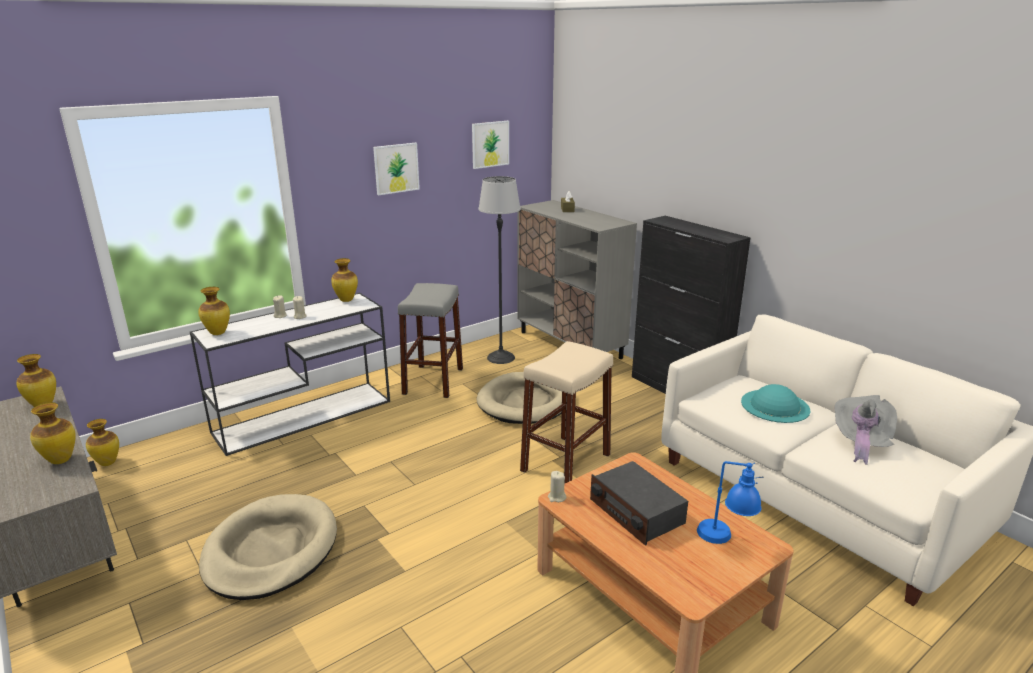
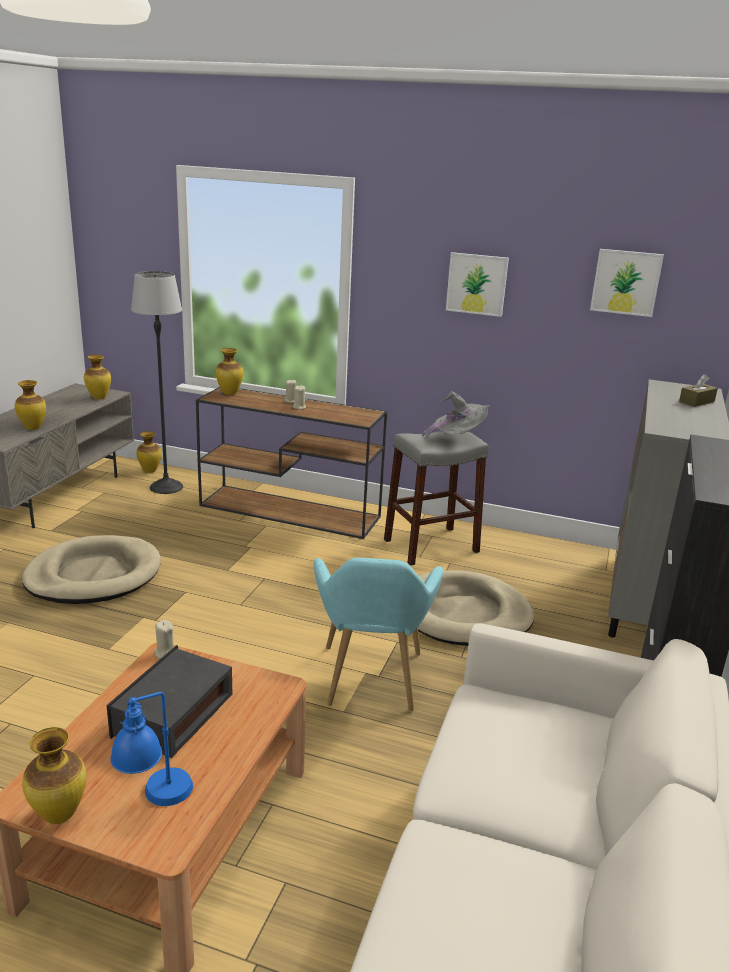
camera: 55 degrees right, 0 degrees up
(305, 416) = (291, 511): white console table -> brown console table
(347, 300) = (361, 411): vase -> vase (60, 816)
(501, 357) = (538, 565): floor lamp -> floor lamp (166, 487)
(565, 462) = (370, 684): beige stool -> turquoise armchair
(775, 406) = (520, 764): turquoise hat -> none
(860, 442) = (505, 892): grey hat -> grey hat (457, 437)

